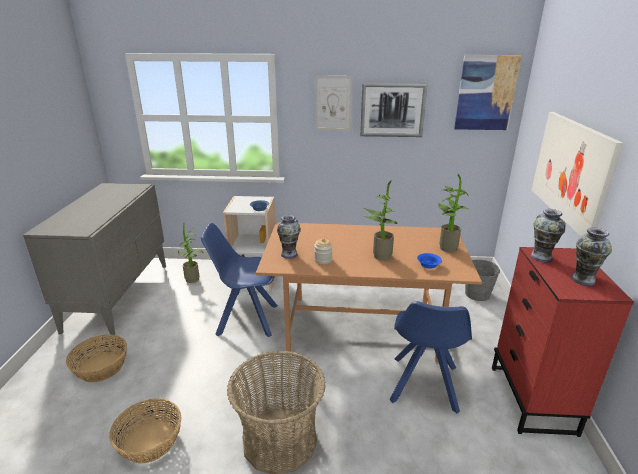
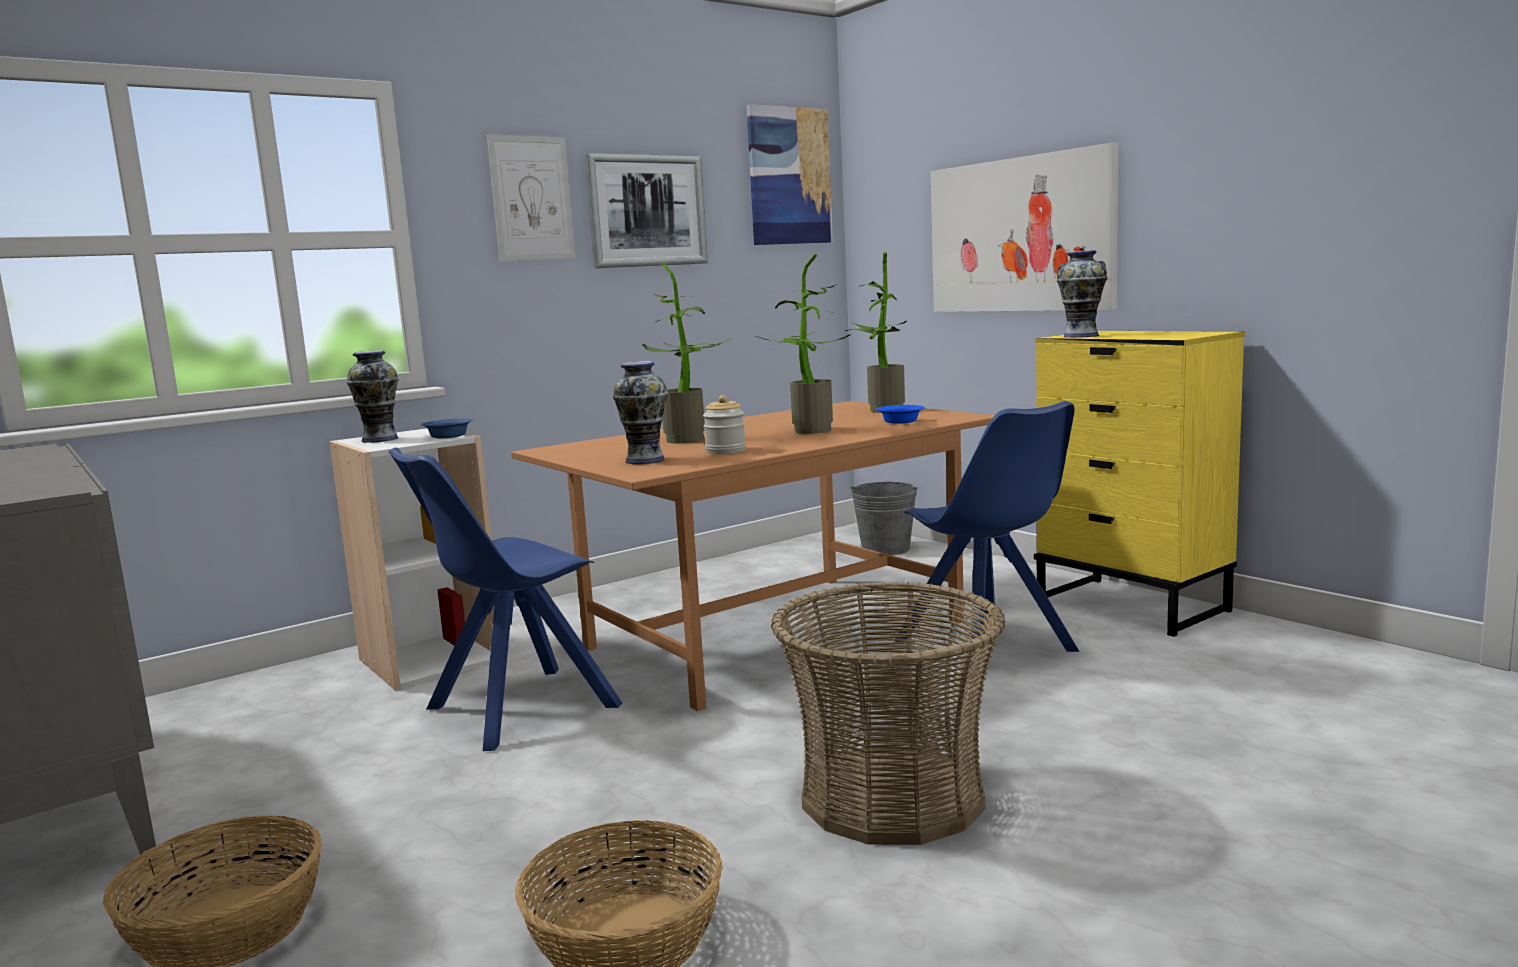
camera: 40 degrees left, 15 degrees down
(194, 279) = (252, 711): potted plant -> potted plant (690, 439)
(532, 400) = (1133, 606): red dresser -> yellow dresser
(582, 279) = (1164, 334): vase -> vase (379, 439)

